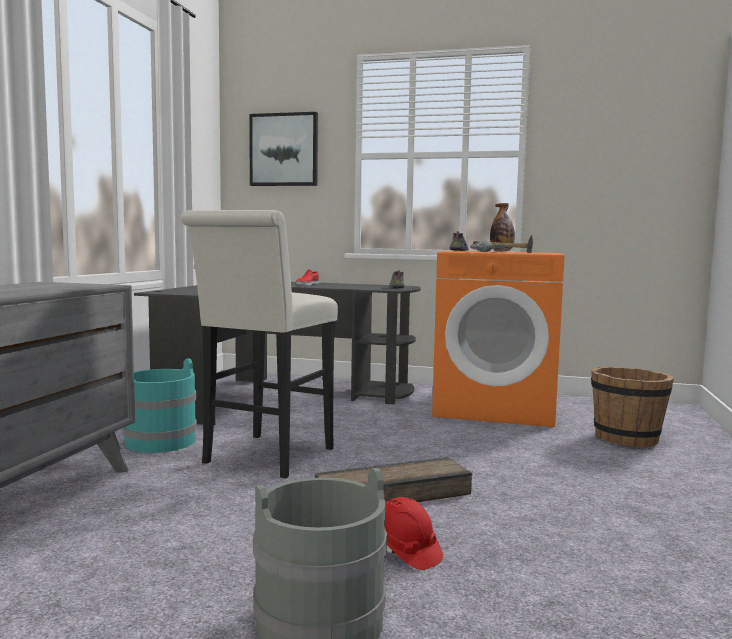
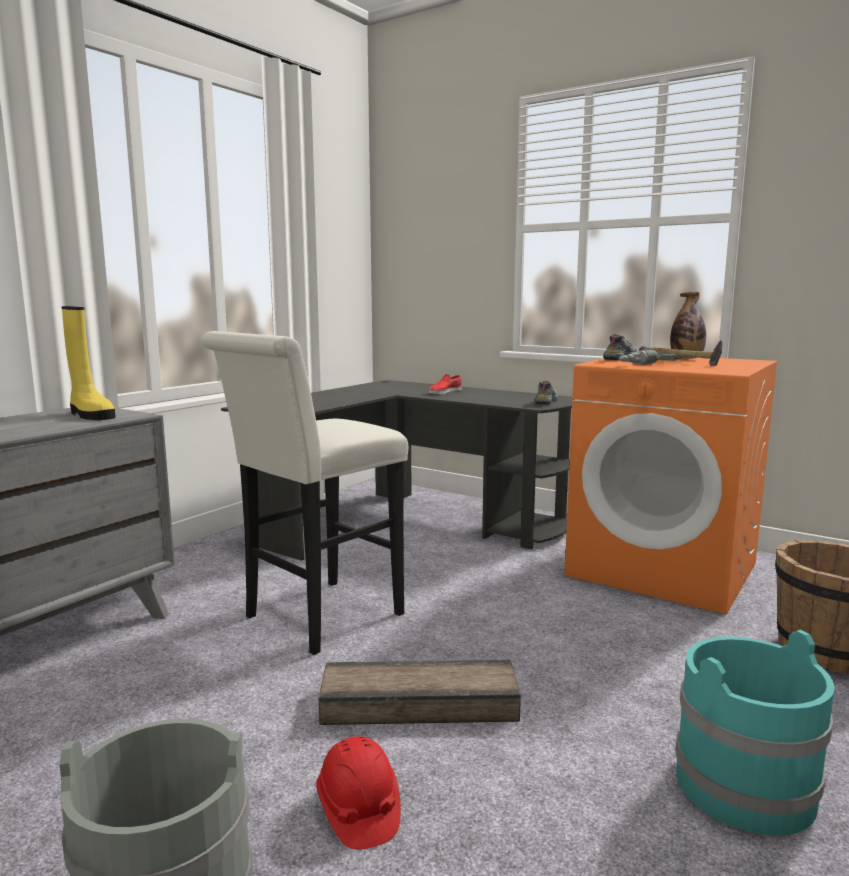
camera: 20 degrees right, 5 degrees up
(62, 285) = (90, 415): none -> yellow boot
(161, 441) = (231, 578): turquoise bucket -> turquoise bucket (744, 785)
(284, 150) = (436, 224): picture -> none

